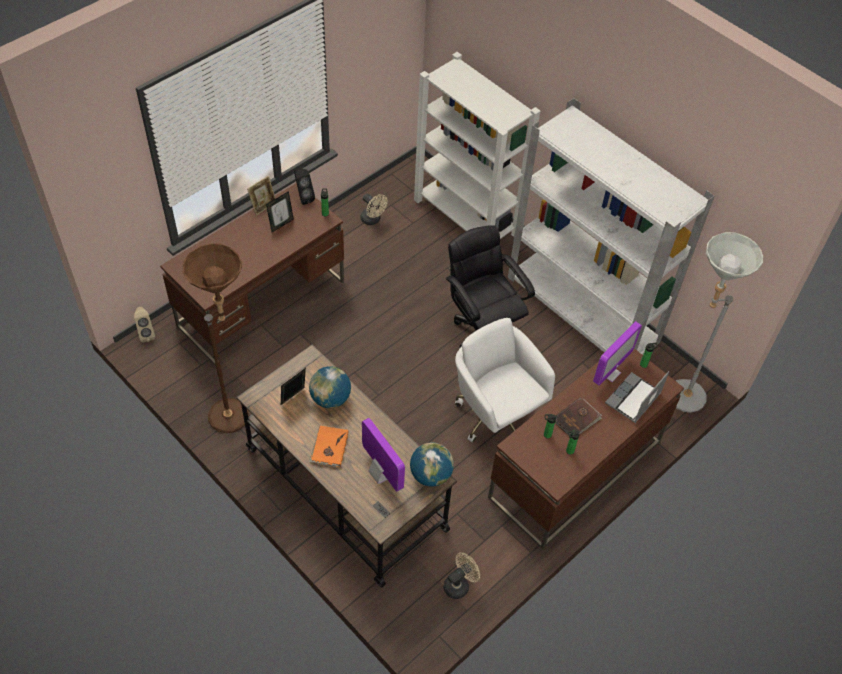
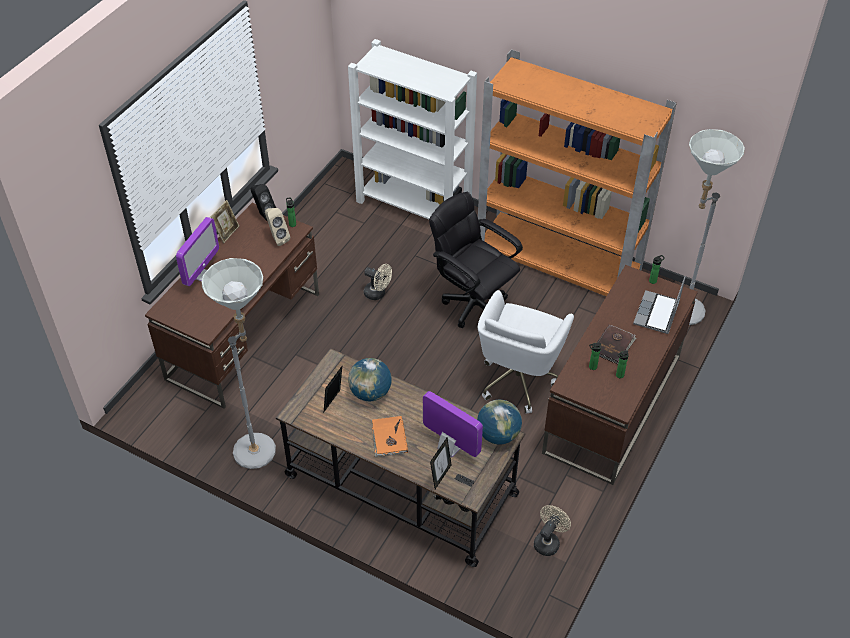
camera: 15 degrees left, 5 degrees down
(146, 334) = (136, 396): beige speaker -> beige speaker (277, 239)
(236, 411) = (260, 445): brown floor lamp -> grey floor lamp
(281, 224) = (252, 245): picture frame -> picture frame (440, 476)
(373, 220) = (323, 230): beige fan -> beige fan (378, 294)
(495, 418) = (518, 379): white office chair -> white office chair turned 105 degrees counterclockwise
(582, 309) = (558, 260): white bookcase -> orange bookcase
(609, 372) = (625, 296): monitor -> monitor (201, 275)

